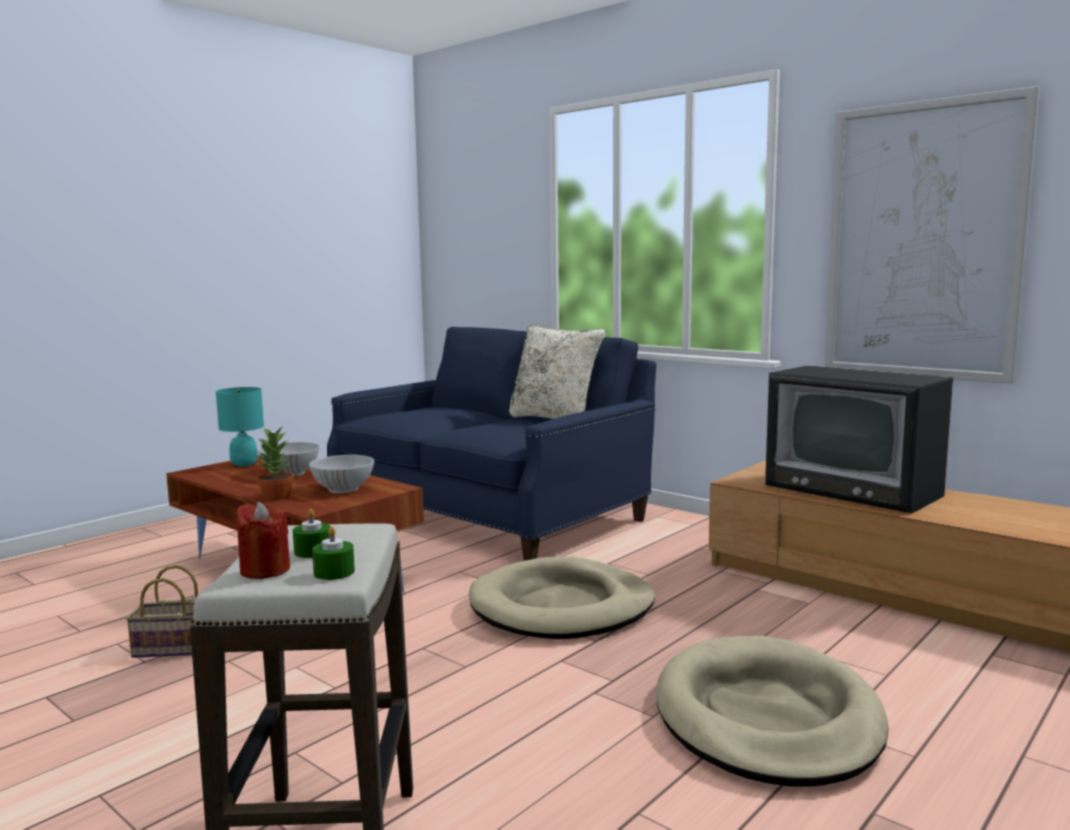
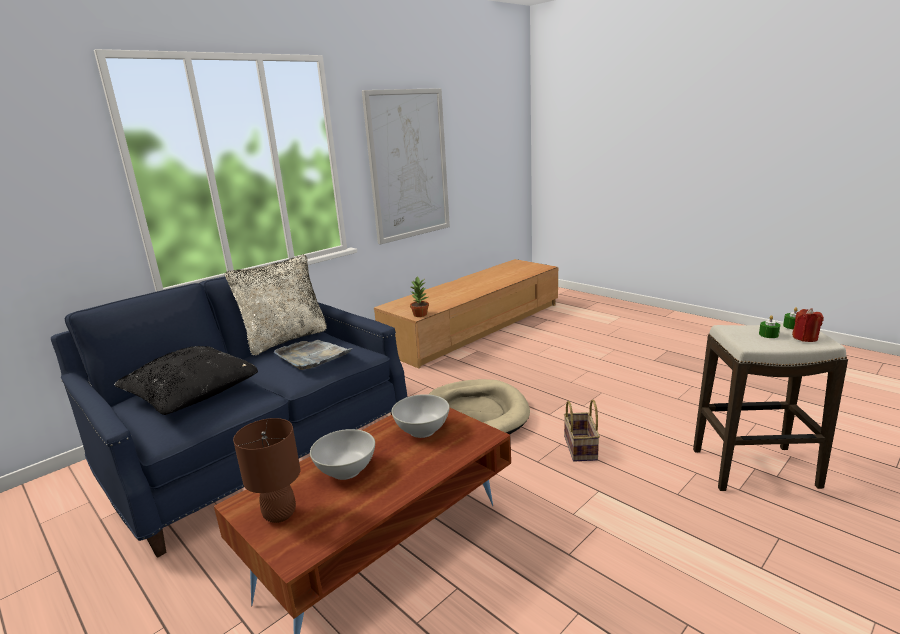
camera: 85 degrees left, 10 degrees up
(171, 649) = (551, 600): basket -> basket (581, 448)
(244, 464) = (278, 515): turquoise table lamp -> brown table lamp
(277, 497) = (440, 462): potted plant -> potted plant (420, 314)
(431, 412) = (193, 392): none -> black pillow
(495, 427) = (312, 356): none -> grey tray
(767, 718) = (595, 370): beige dog bed -> none
(856, 489) = (444, 295): television -> none

